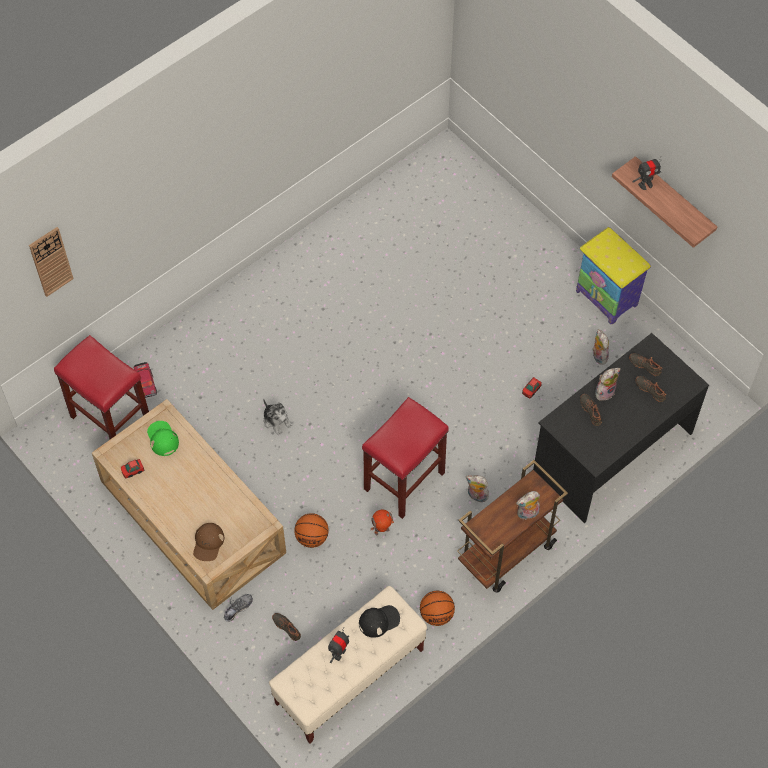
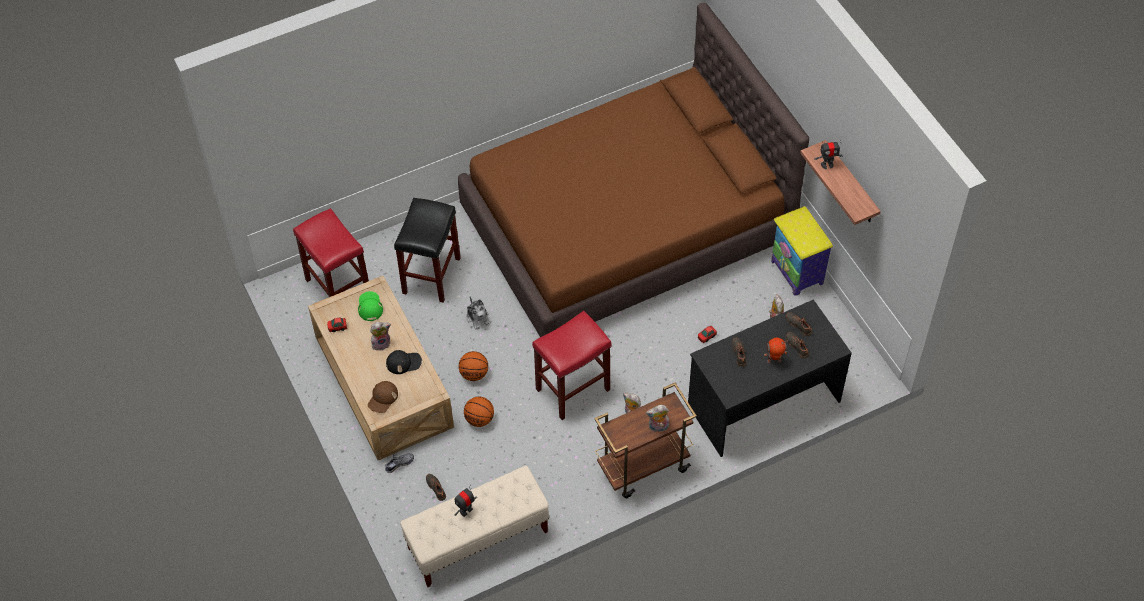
camera: 15 degrees right, 5 degrees down
(50, 261) = (302, 132): wall clock -> none
(145, 382) = (376, 264): toy car -> none
(211, 382) = (431, 275): none -> black stool
(379, 621) = (508, 492): black cap -> black cap (404, 363)
(382, 532) = (541, 427): toy robot -> toy robot (774, 361)
(410, 282) = (627, 226): none -> brown bed
(436, 614) = (568, 505): basketball -> basketball (474, 374)
(604, 391) = (756, 339): plush toy -> plush toy (381, 343)

